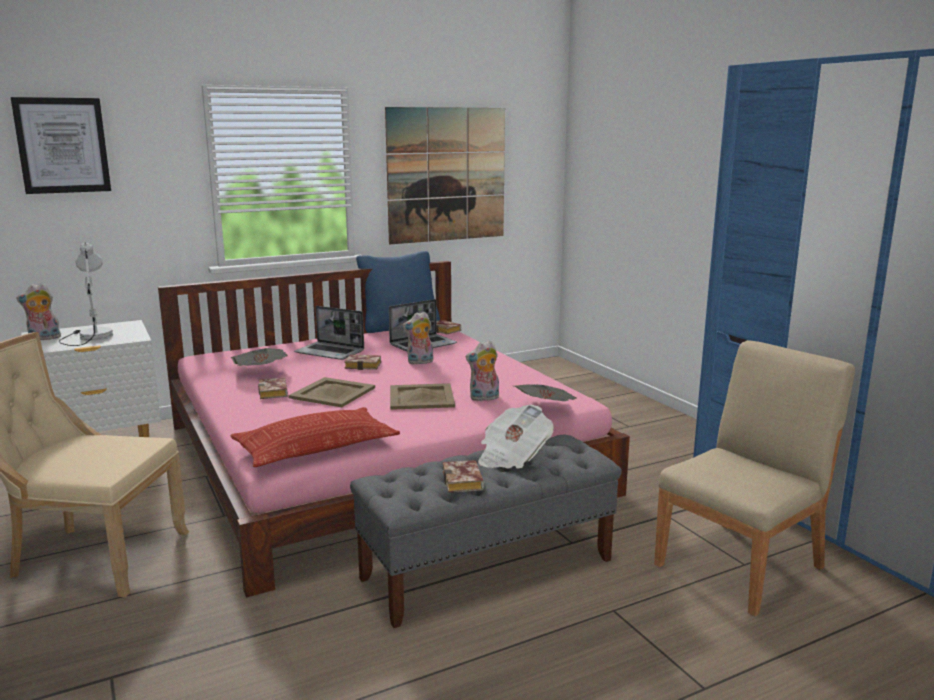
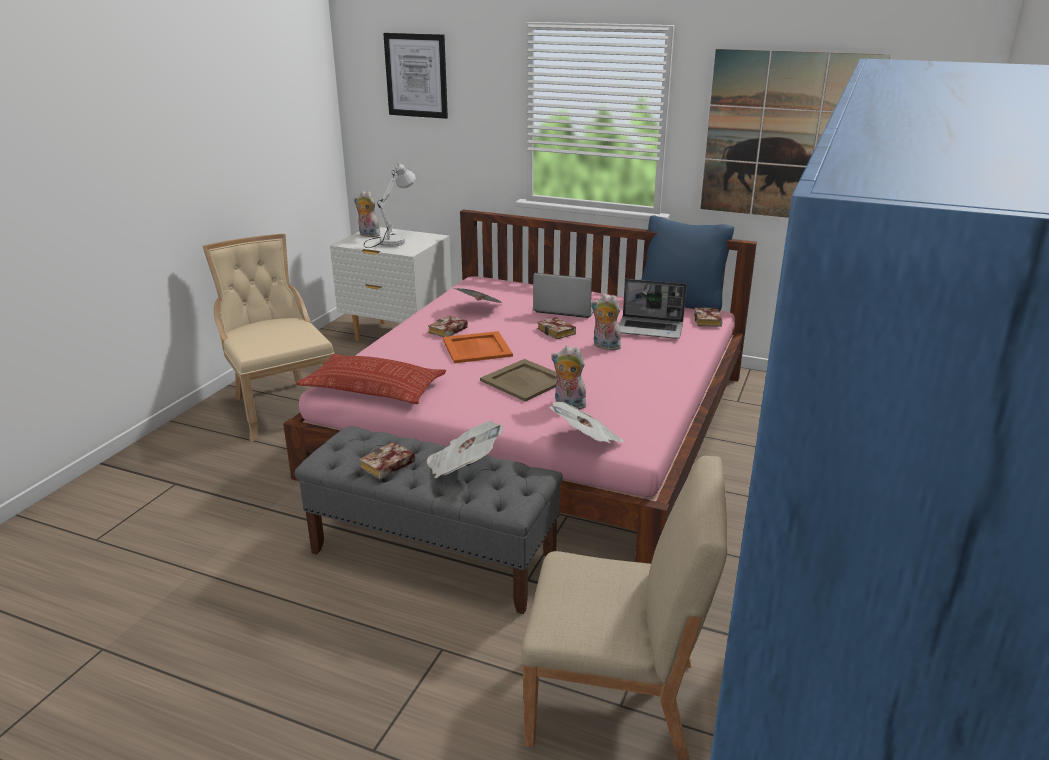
camera: 50 degrees right, 10 degrees up
(330, 352) = (565, 309): laptop -> laptop turned 120 degrees clockwise
(332, 392) = (477, 347): beige tray -> orange tray

